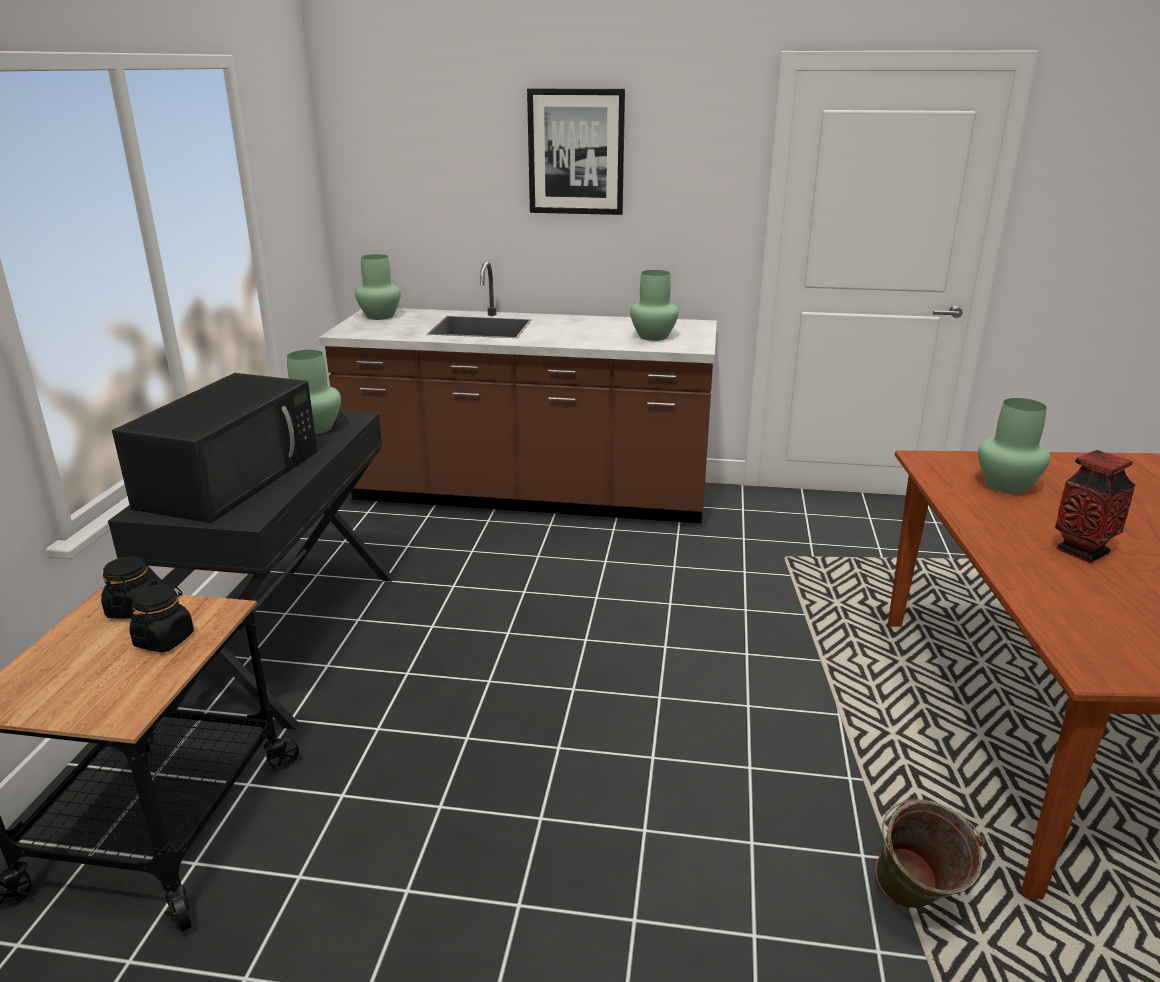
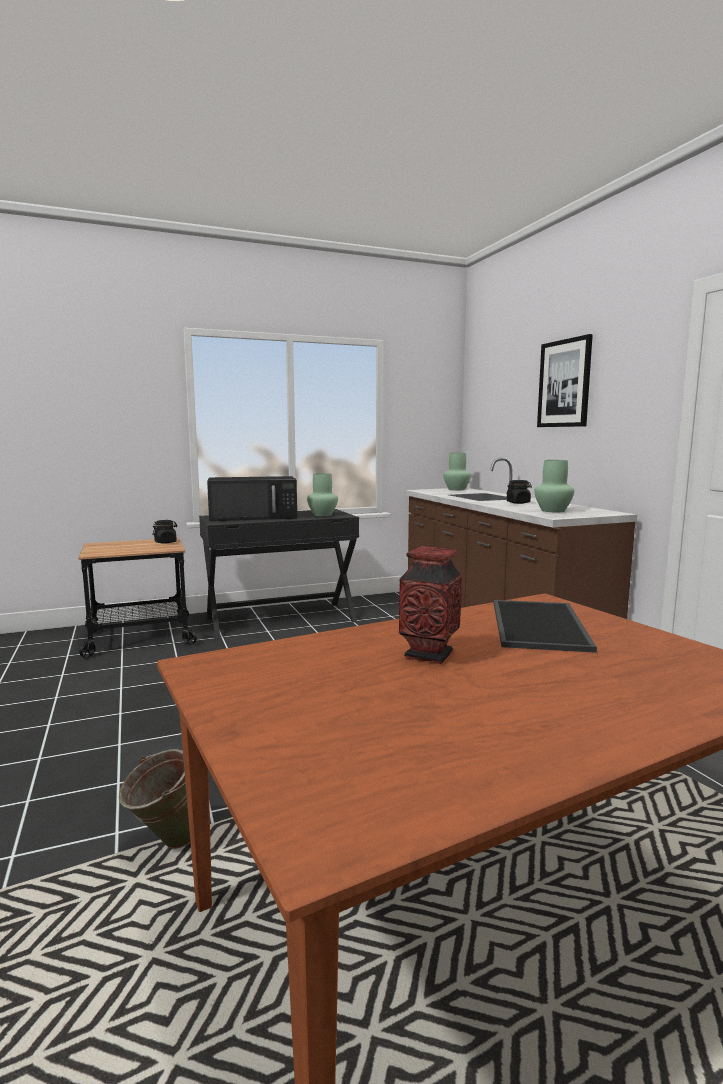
camera: 60 degrees right, 15 degrees down
(164, 640) = (146, 548): black jar -> black jar (518, 503)
(1007, 485) = (541, 626): green vase -> tray

